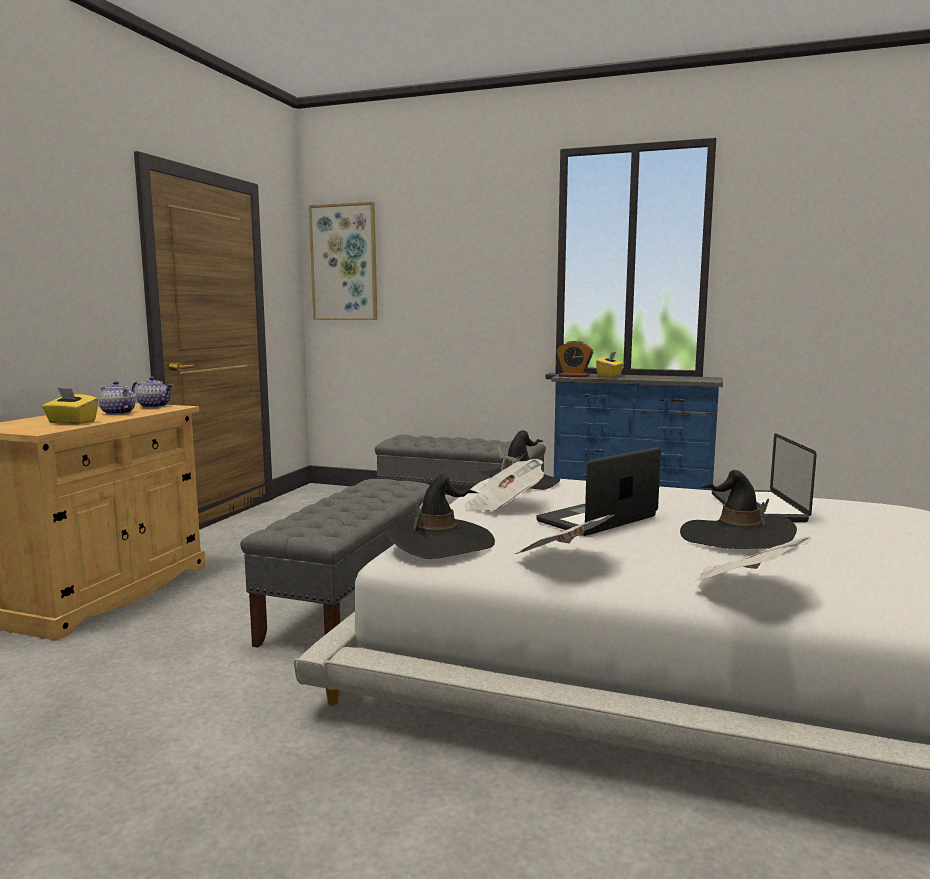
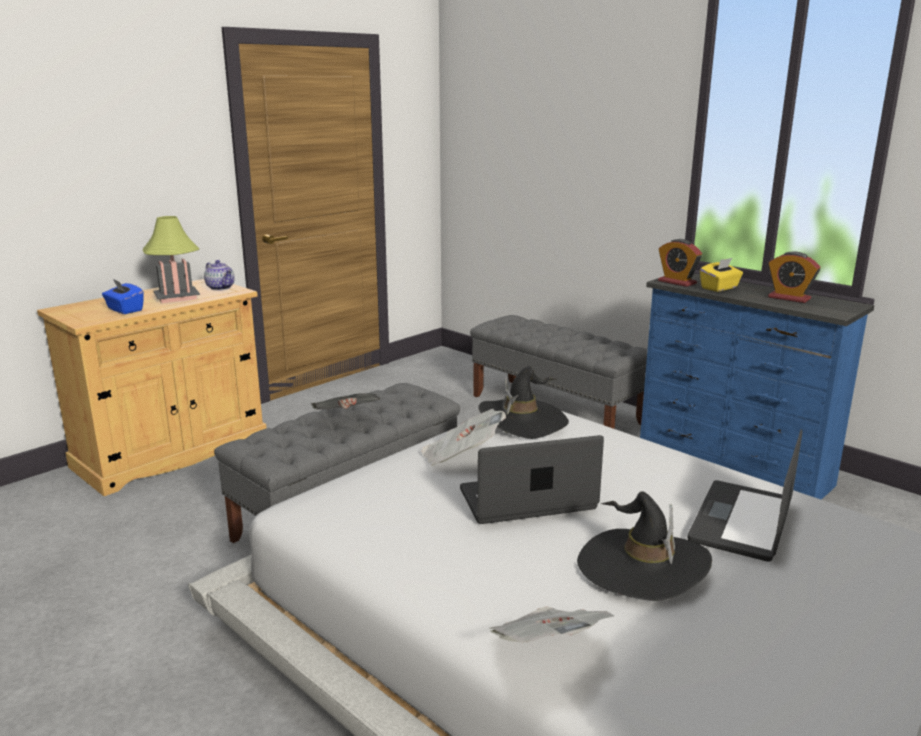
camera: 25 degrees right, 10 degrees up
(71, 422) = (124, 310): yellow tissue box -> blue tissue box
(117, 413) = (177, 297): teapot -> table lamp
(344, 262) = (477, 115): picture -> none
(440, 542) = (338, 499): black hat -> none
(562, 560) = (415, 555): newspaper -> newspaper (346, 420)
(665, 377) = (789, 298): none -> alarm clock

